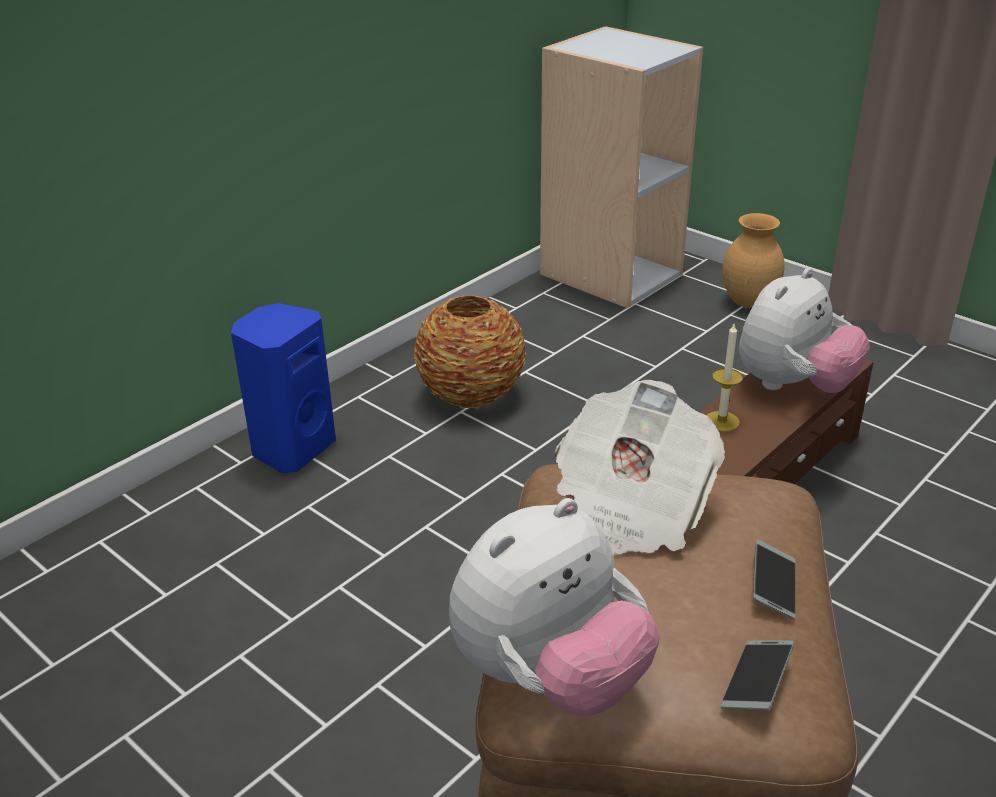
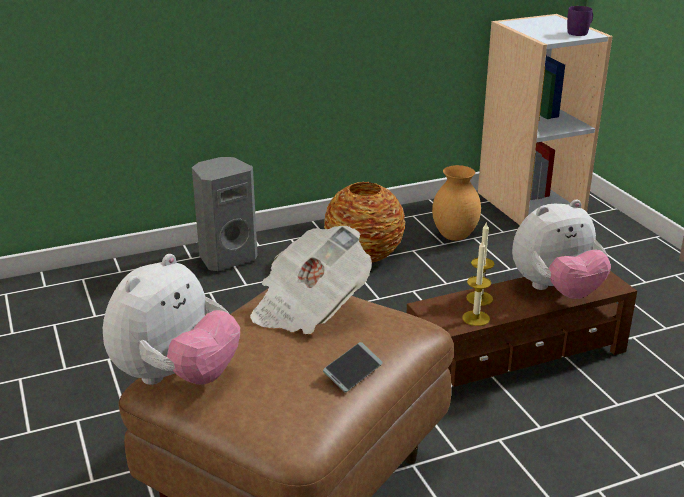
camera: 25 degrees right, 5 degrees down
(291, 448) = (226, 258): blue speaker -> grey speaker
(550, 677) = (175, 377): plush toy -> plush toy turned 45 degrees counterclockwise
(663, 47) = (580, 32): none -> purple mug
(741, 449) = (476, 318): none -> candle
(749, 303) = (622, 245): brown vase -> brown vase (455, 236)
(756, 682) = (284, 414): phone -> none

